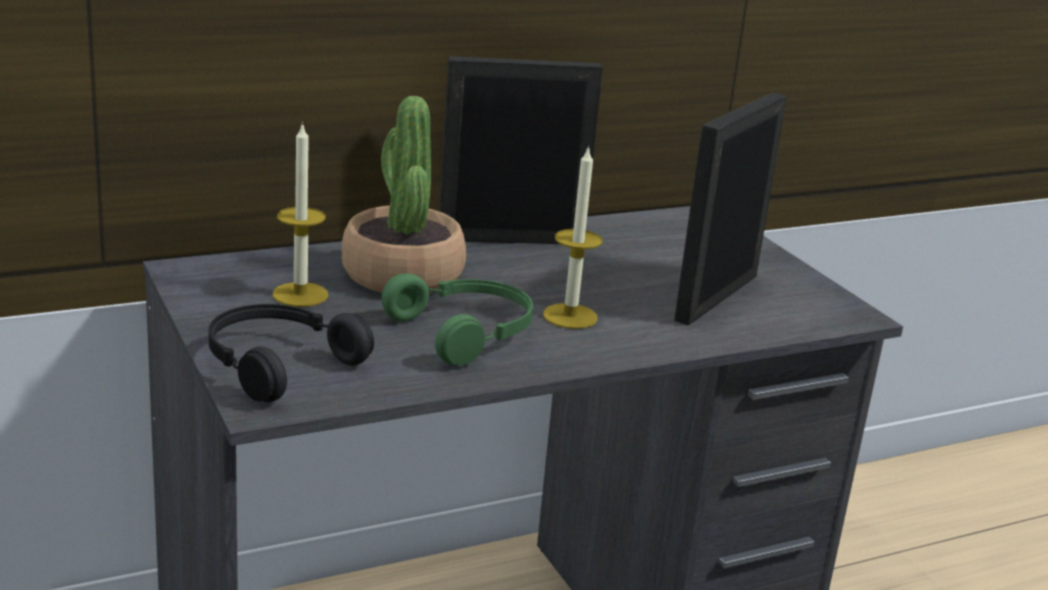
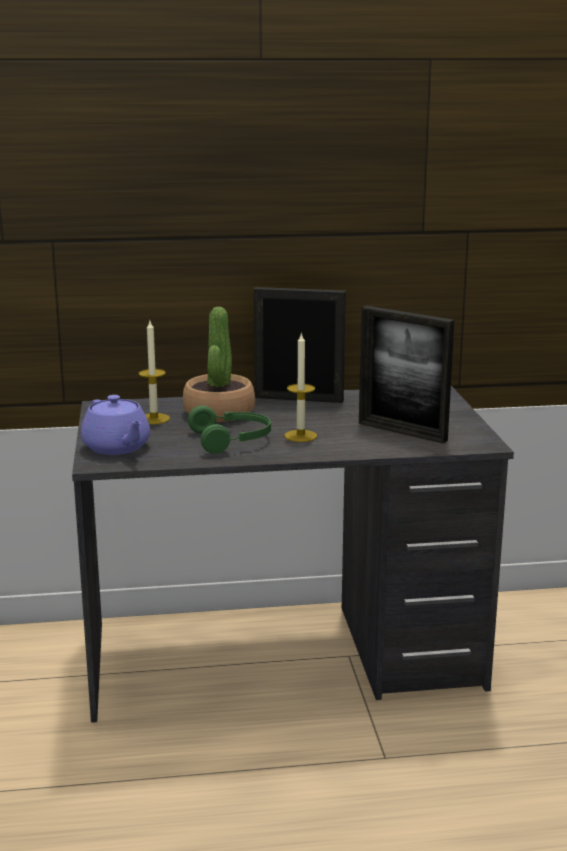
camera: 20 degrees right, 5 degrees down
(277, 364) = (117, 447): black headphones -> purple teapot
(716, 297) = (402, 432): picture frame -> picture frame turned 105 degrees counterclockwise

